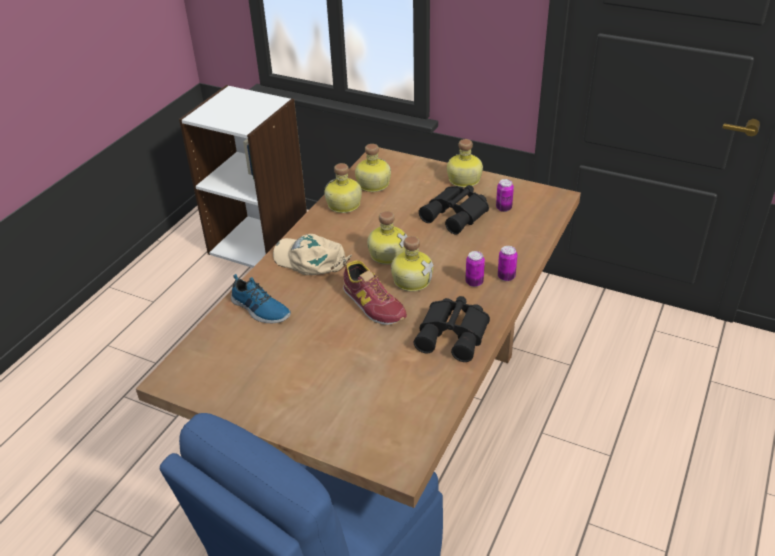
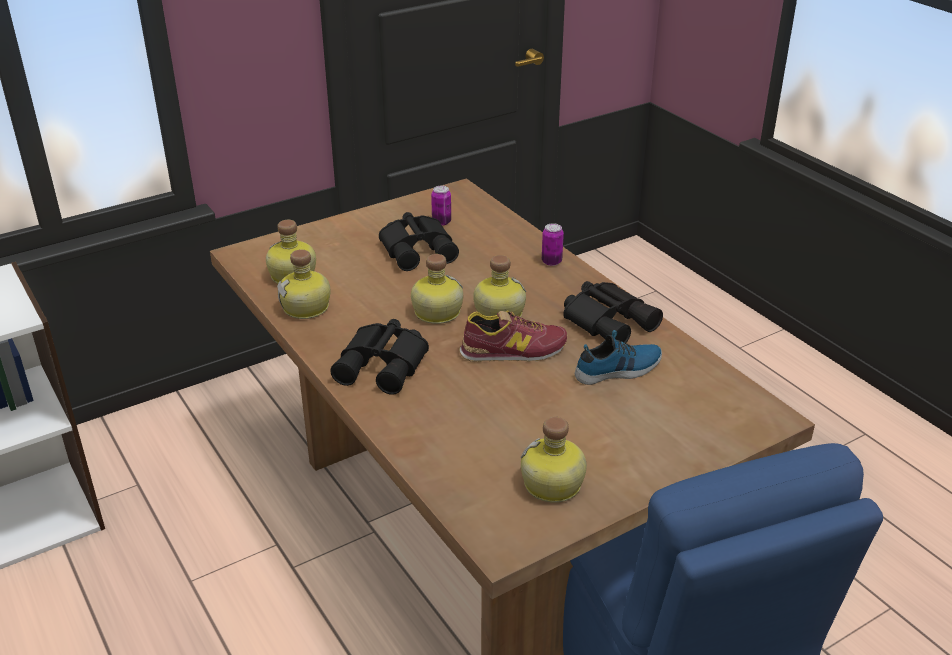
camera: 60 degrees left, 5 degrees down
(260, 309) = (439, 431): shoe -> shoe (619, 370)
(310, 259) = (384, 365): beige cap -> black binoculars
(463, 180) = (363, 224): bottle -> bottle (552, 486)
(474, 282) = (541, 281): can -> none

